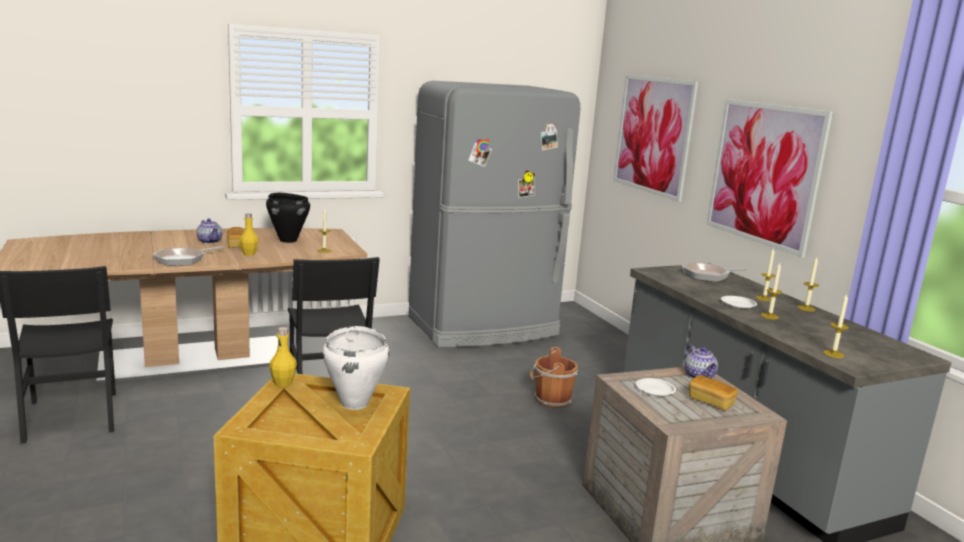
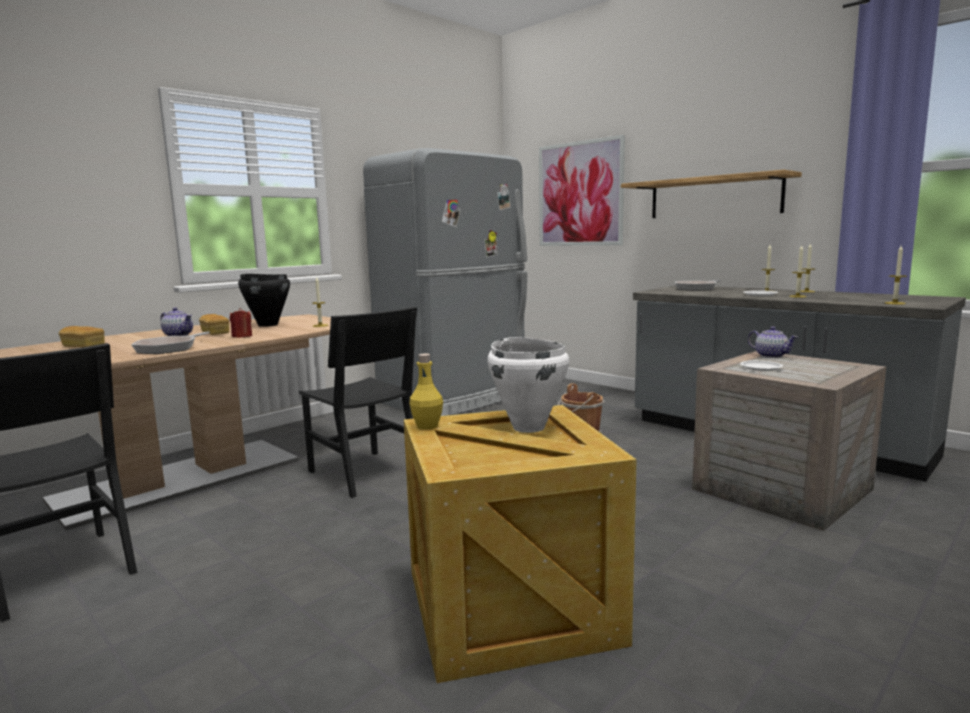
camera: 20 degrees left, 5 degrees down
(249, 254) = (242, 336): yellow bottle -> red candle
(710, 402) = (815, 367): bread -> bread (83, 347)
(764, 174) = (714, 197): picture -> shelf

